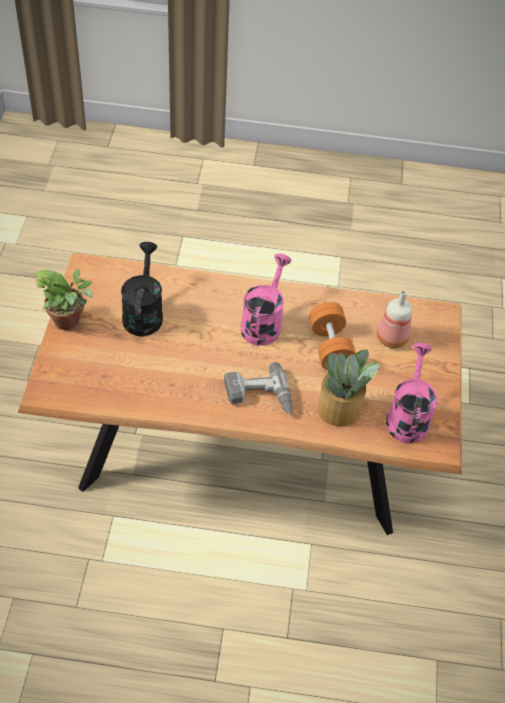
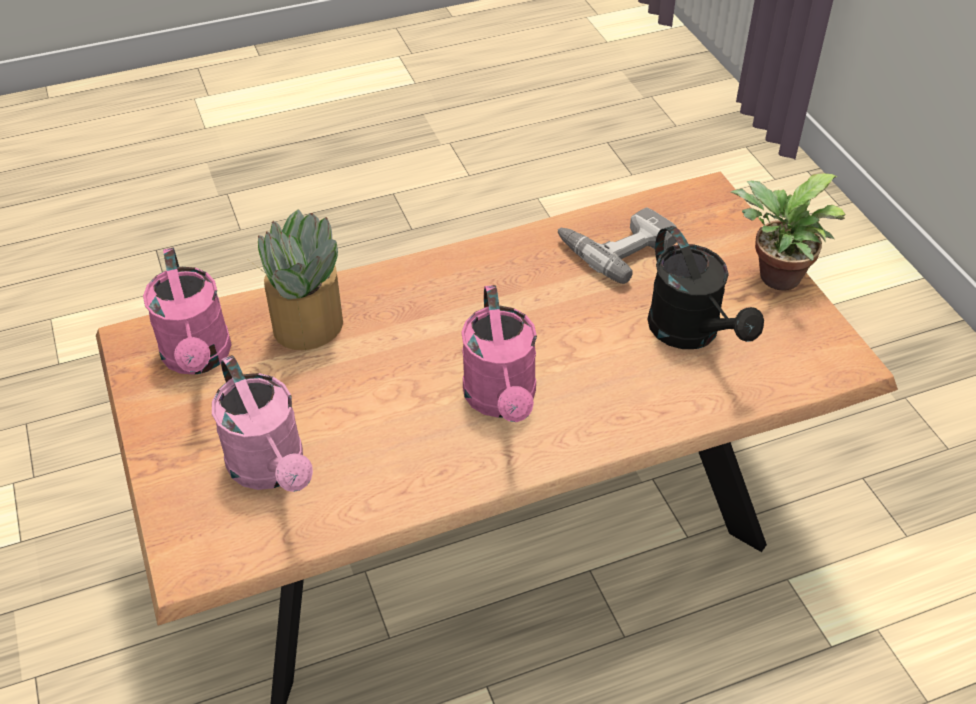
camera: 155 degrees right, 5 degrees down
(258, 397) = (433, 294): power drill -> power drill (616, 247)
(330, 347) = (369, 408): orange dumbbell -> none
(391, 338) = (272, 469): bottle -> pink watering can

